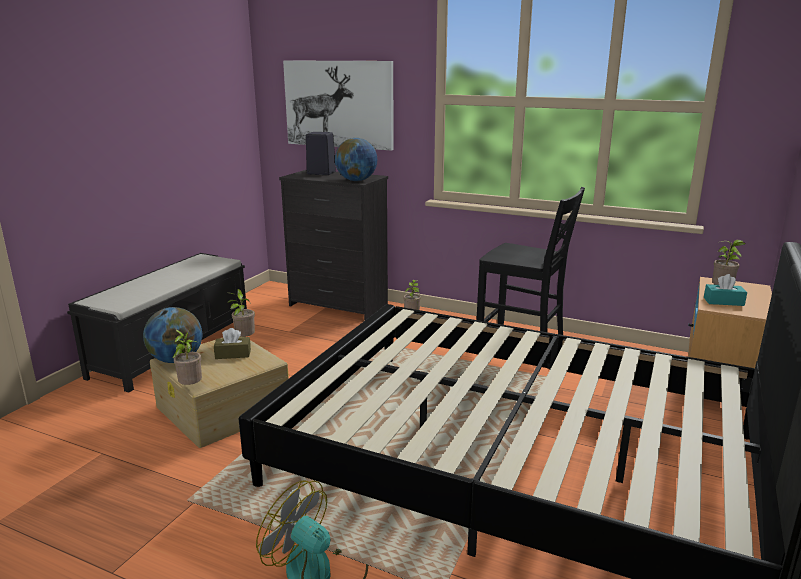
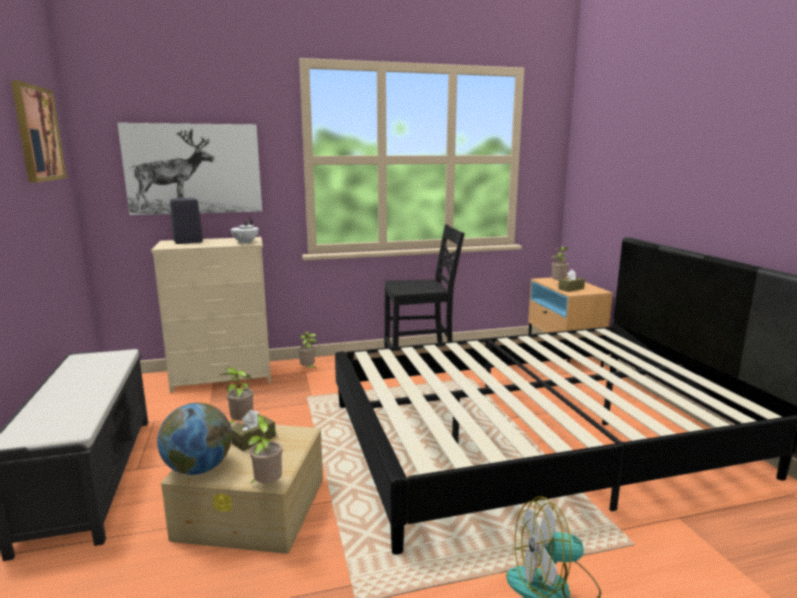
camera: 40 degrees left, 5 degrees down
(201, 74) = (37, 134): none -> picture
(339, 305) = (223, 378): black dresser -> beige dresser
(356, 180) = (245, 243): globe -> white teapot
(723, 301) = (571, 289): turquoise tissue box -> brown tissue box

